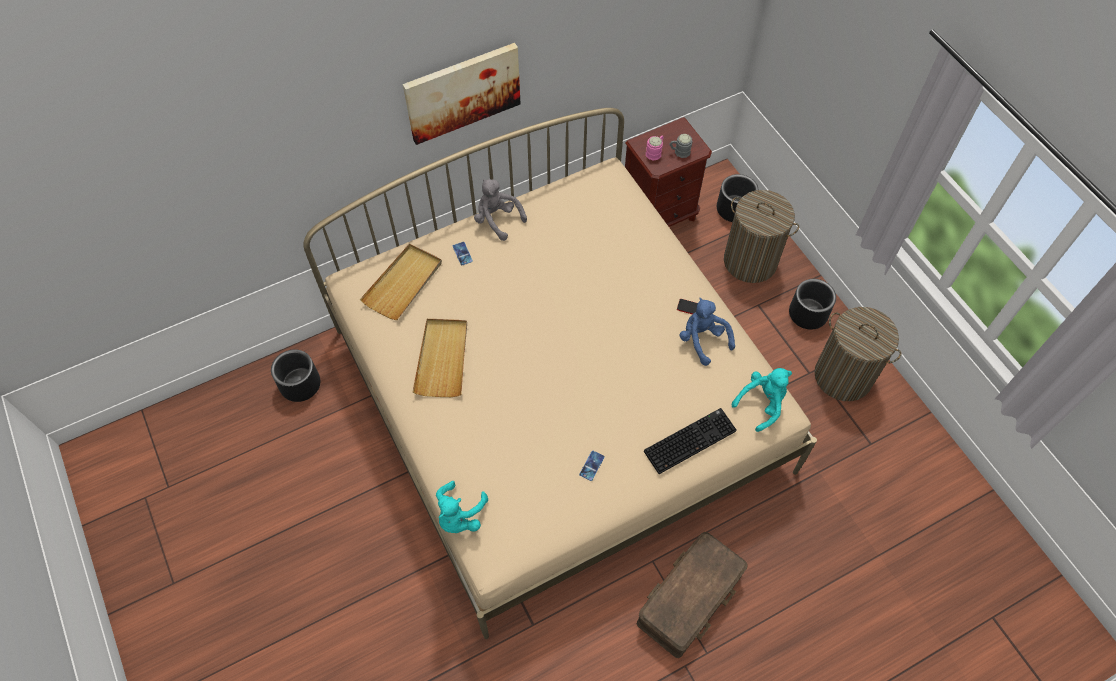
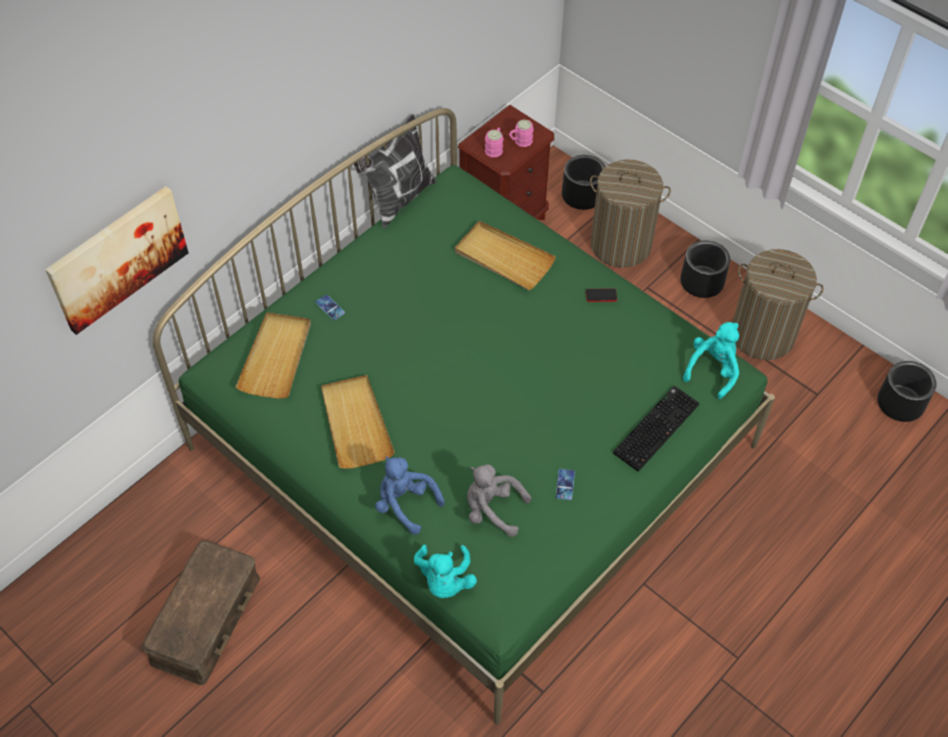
camera: 20 degrees left, 5 degrees down
(300, 384) = (168, 519): black planter -> black planter (899, 403)
(462, 92) = (299, 121): picture -> picture (117, 258)
(497, 220) = (353, 262): grey plush toy -> grey plush toy (492, 510)
(556, 176) = (398, 200): none -> pillow
(557, 398) = (472, 447): beige bed -> green bed
(621, 251) = (503, 258): none -> beige tray
(679, 152) = (520, 141): grey mug -> pink mug
(690, 599) = (699, 609): brown storage box -> brown storage box (207, 620)
(702, 340) = (626, 324): blue plush toy -> blue plush toy (405, 504)

